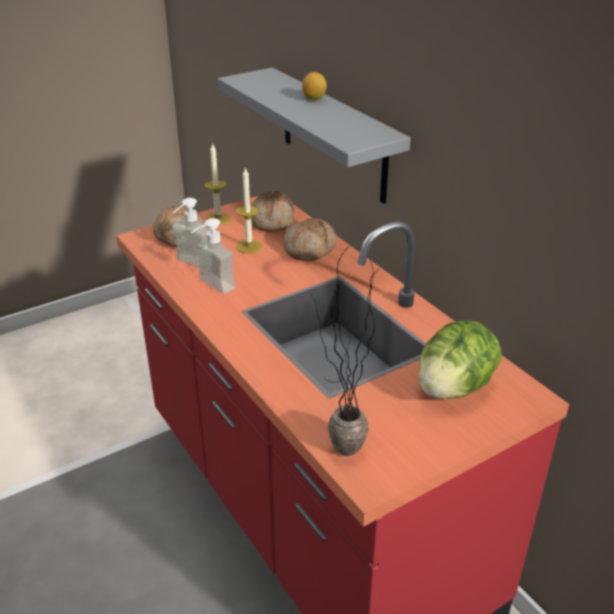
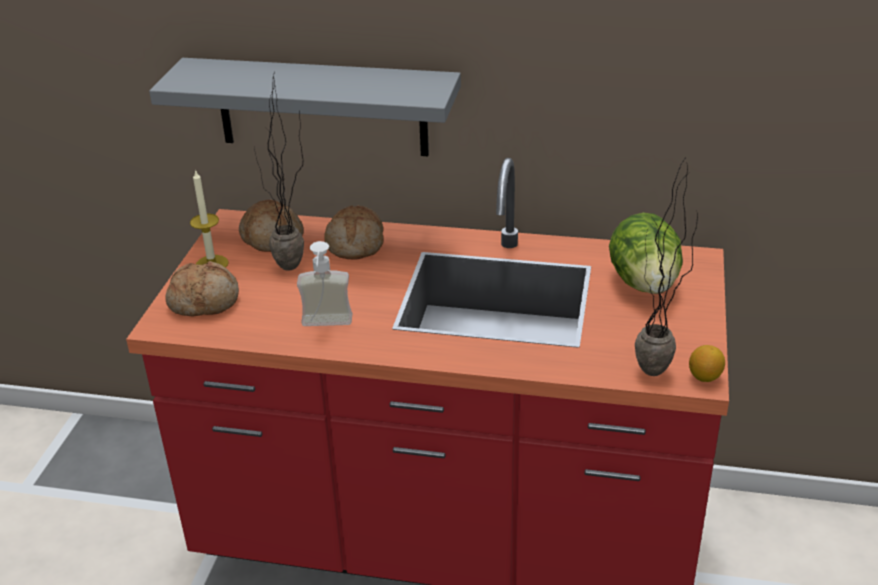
camera: 45 degrees left, 0 degrees up
(190, 265) = (267, 320): soap dispenser -> none
(249, 246) = (293, 272): candle -> potted plant
(314, 98) = (302, 72): lemon -> lemon (704, 377)

